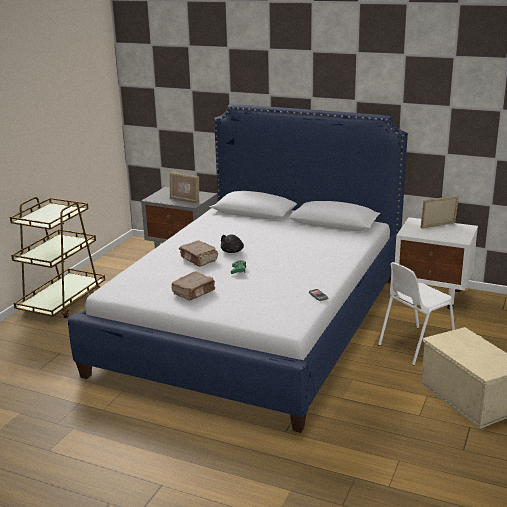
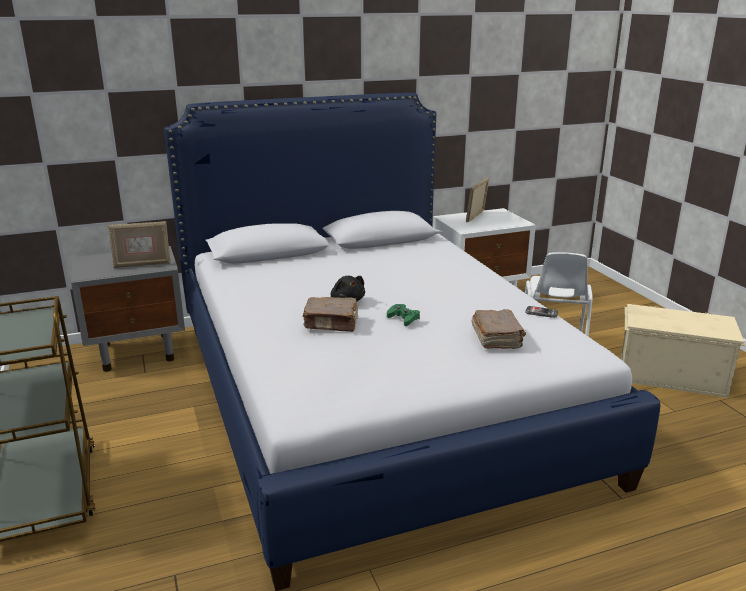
camera: 45 degrees left, 0 degrees up
(194, 292) = (416, 365): brown book -> brown book (497, 339)

